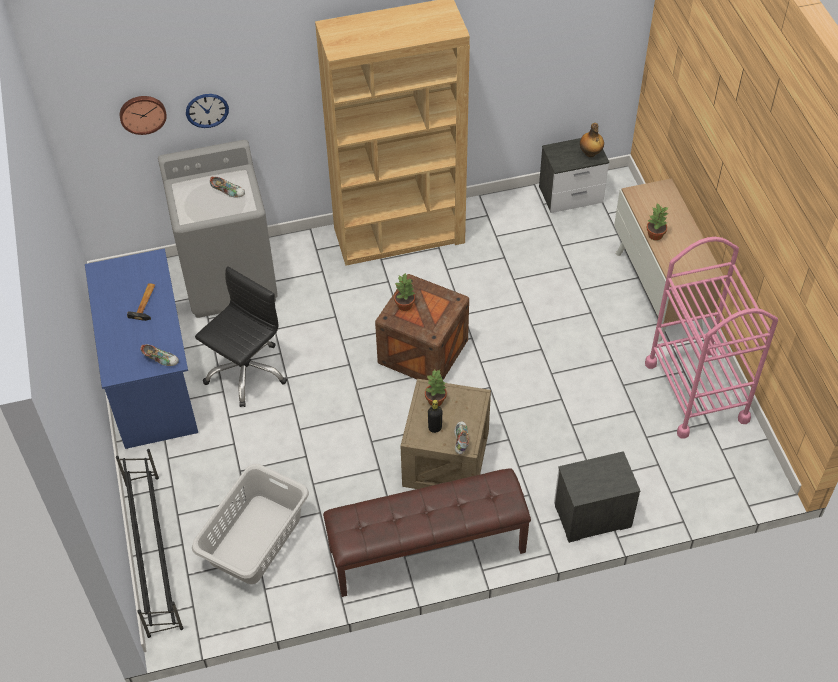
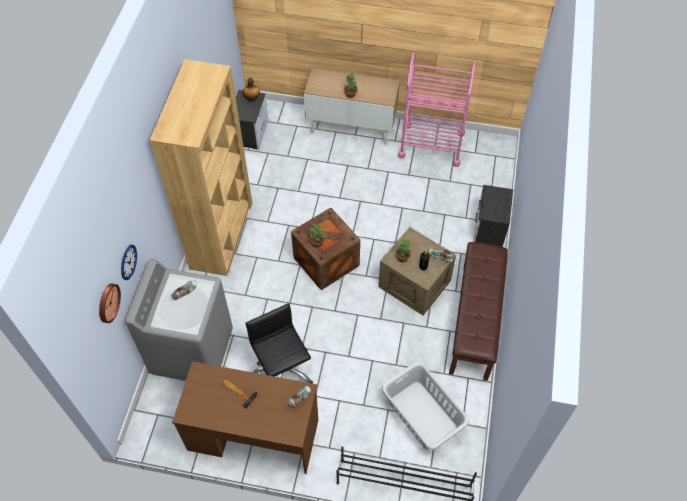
camera: 65 degrees left, 5 degrees up
(152, 379) = (253, 435): blue desk -> brown desk

